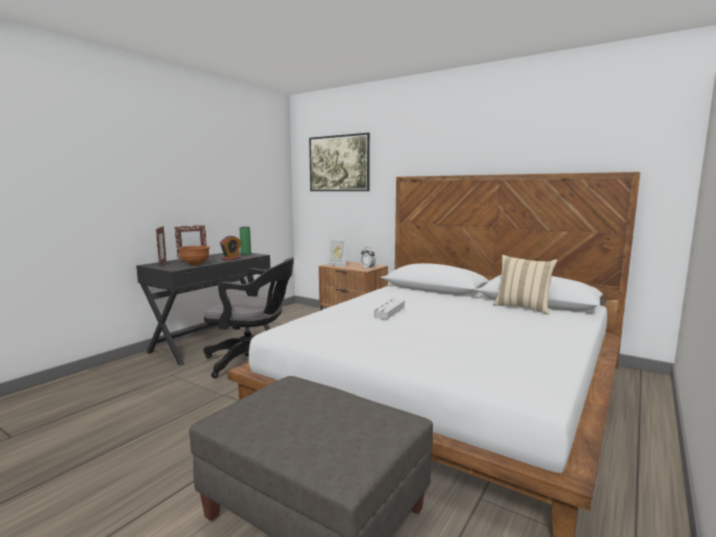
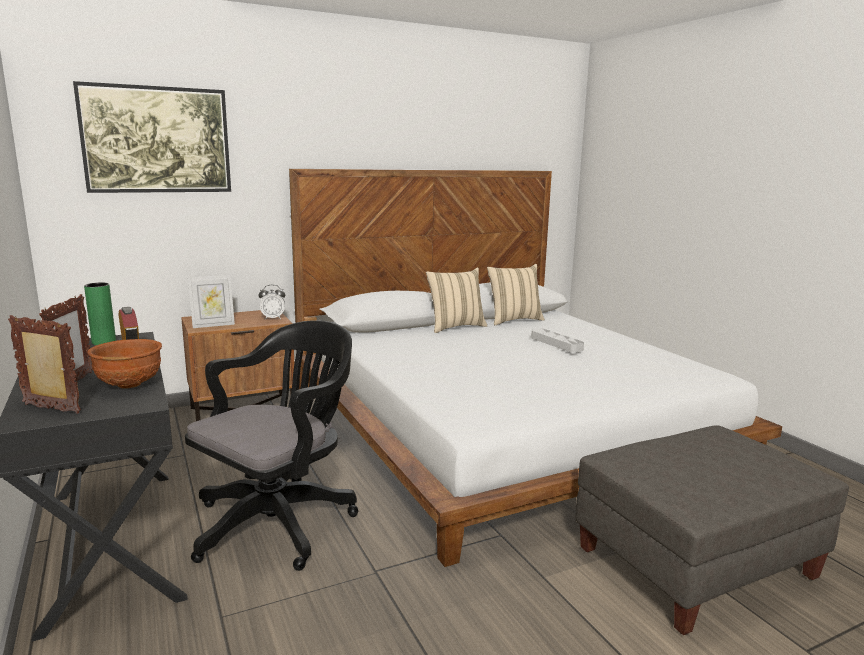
camera: 60 degrees left, 5 degrees up
(390, 311) = (470, 360): grey tray -> grey tray (556, 343)
(463, 299) = (455, 327): none -> beige pillow

